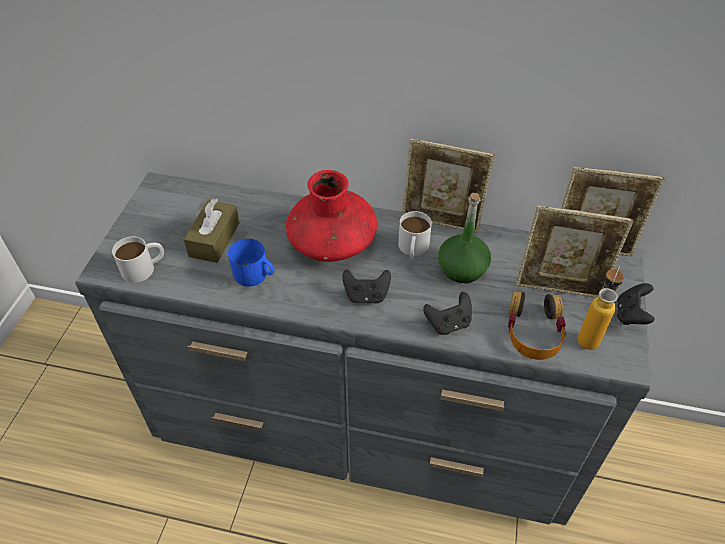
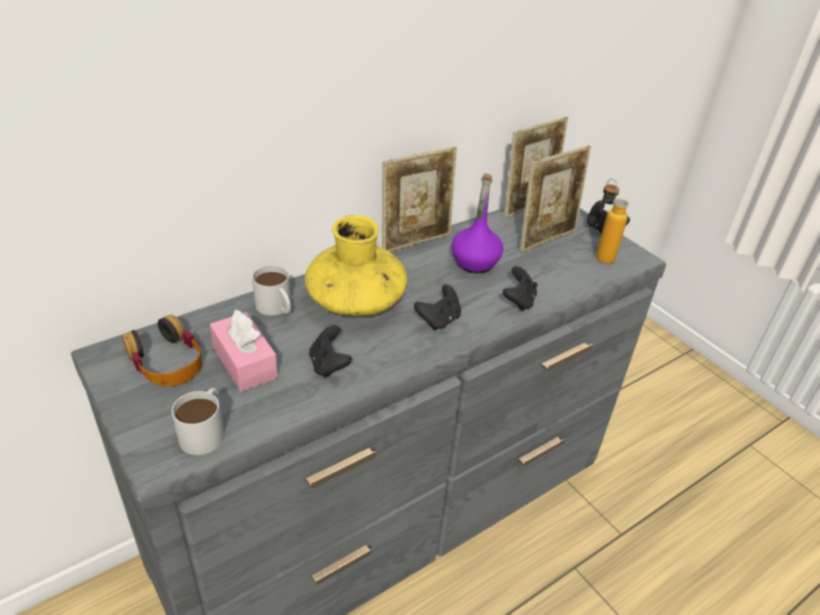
camera: 50 degrees left, 10 degrees down
(214, 239) = (245, 362): brown tissue box -> pink tissue box
(255, 276) = (328, 365): blue mug -> black game controller
(332, 242) = (356, 301): red vase -> yellow vase
(412, 249) = (423, 270): white mug -> white mug (276, 308)
(462, 269) = (475, 262): green bottle -> purple bottle
(534, 331) = (571, 272): headphones -> headphones (167, 361)

